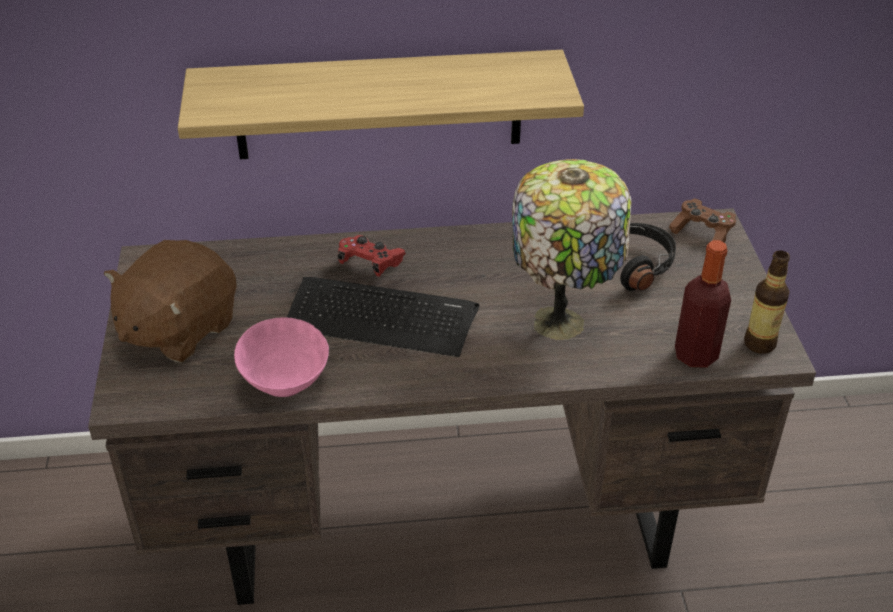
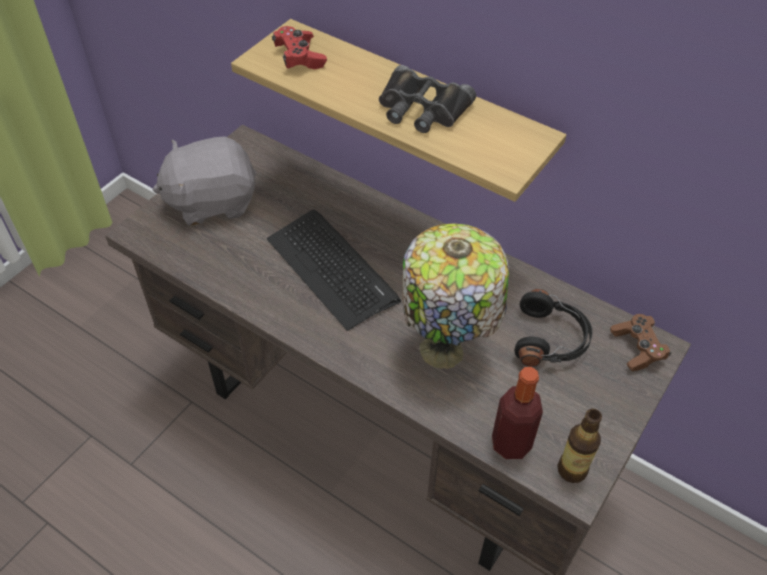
camera: 40 degrees right, 10 degrees up
(178, 329) = (212, 201): brown plush toy -> grey plush toy
(284, 383) = (228, 278): pink bowl -> none
(370, 263) = (370, 224): red game controller -> red game controller (299, 57)
(421, 83) = (422, 109): none -> black binoculars

